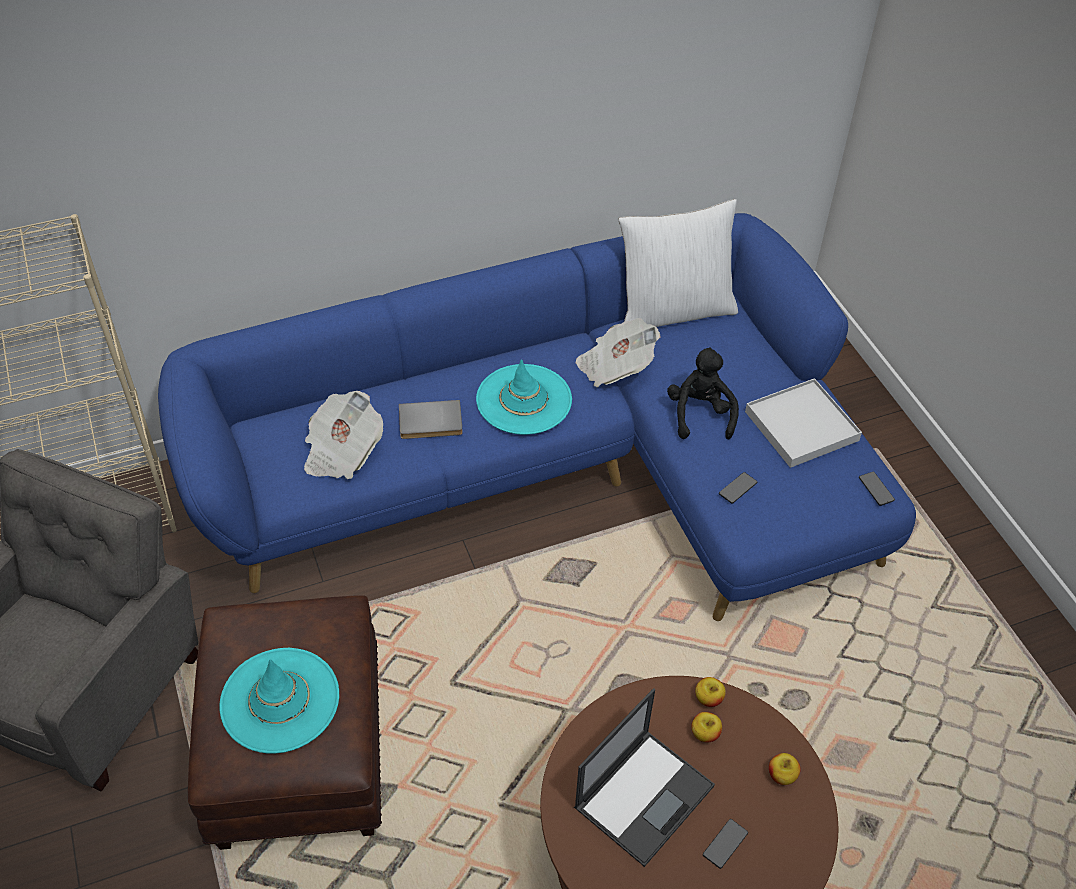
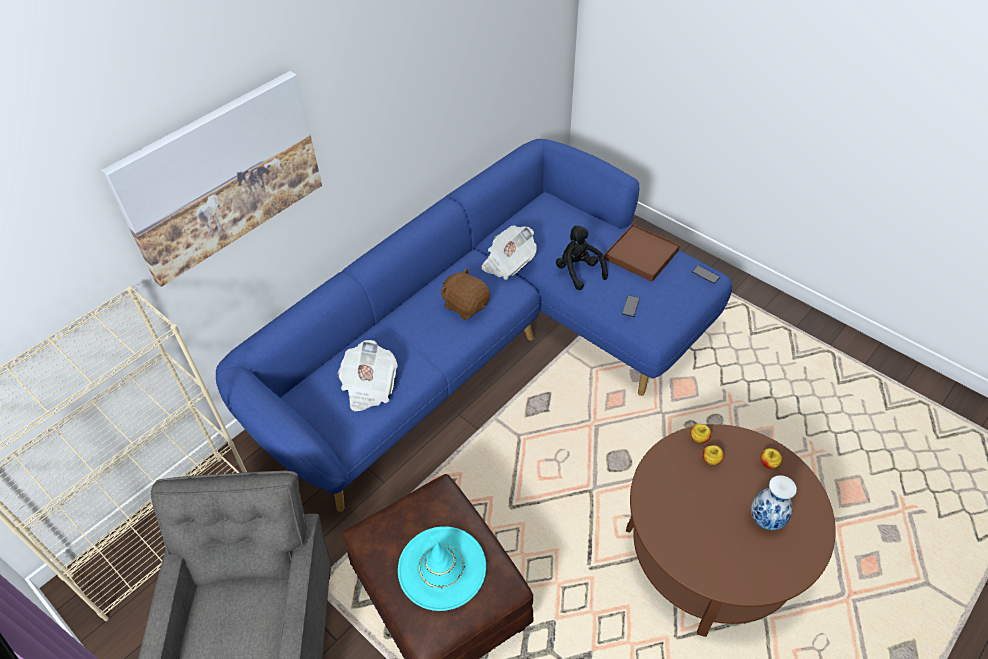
camera: 25 degrees left, 0 degrees up
(230, 120) = (222, 176): none -> picture
(430, 423) = (416, 344): grey book -> none
(524, 400) = (466, 305): turquoise hat -> brown plush toy
(644, 795) = (703, 513): laptop -> none
(674, 310) = (520, 215): white pillow -> none
(725, 844) = (766, 519): phone -> vase
(801, 426) = (641, 255): white tray -> brown tray

